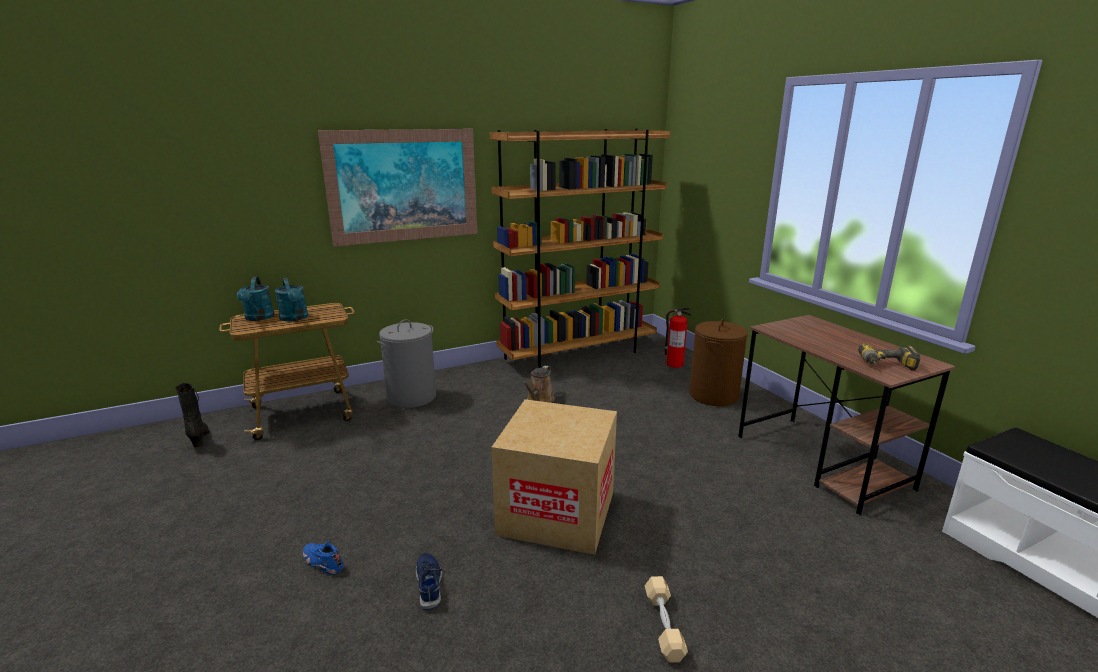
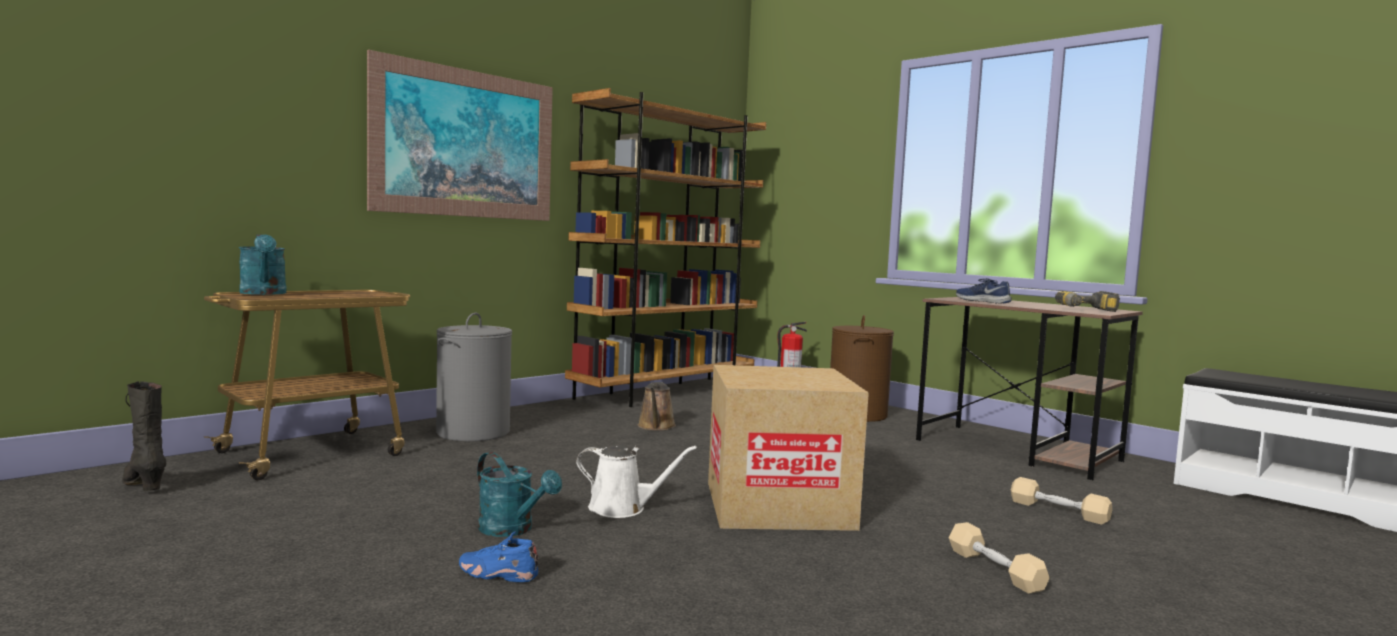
camera: 20 degrees left, 15 degrees down
(295, 318) = (325, 295): turquoise watering can -> turquoise watering can (512, 530)
(430, 584) = (679, 574): blue shoe -> blue shoe (983, 301)
(446, 501) = (622, 508): none -> white watering can
(786, 556) = (1058, 511): none -> beige dumbbell

